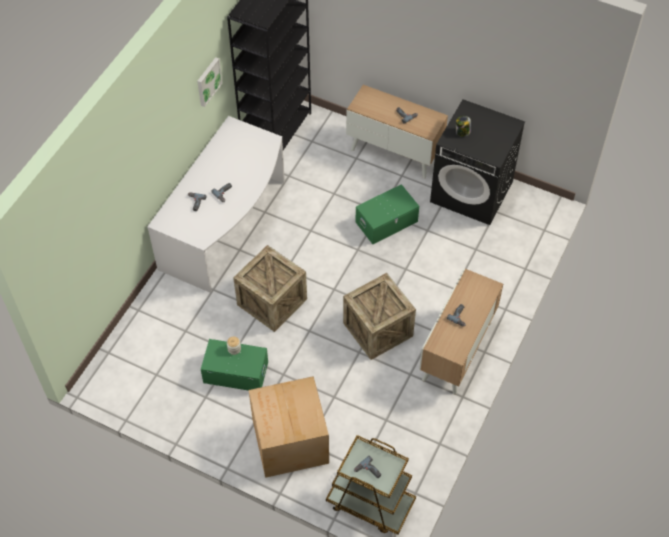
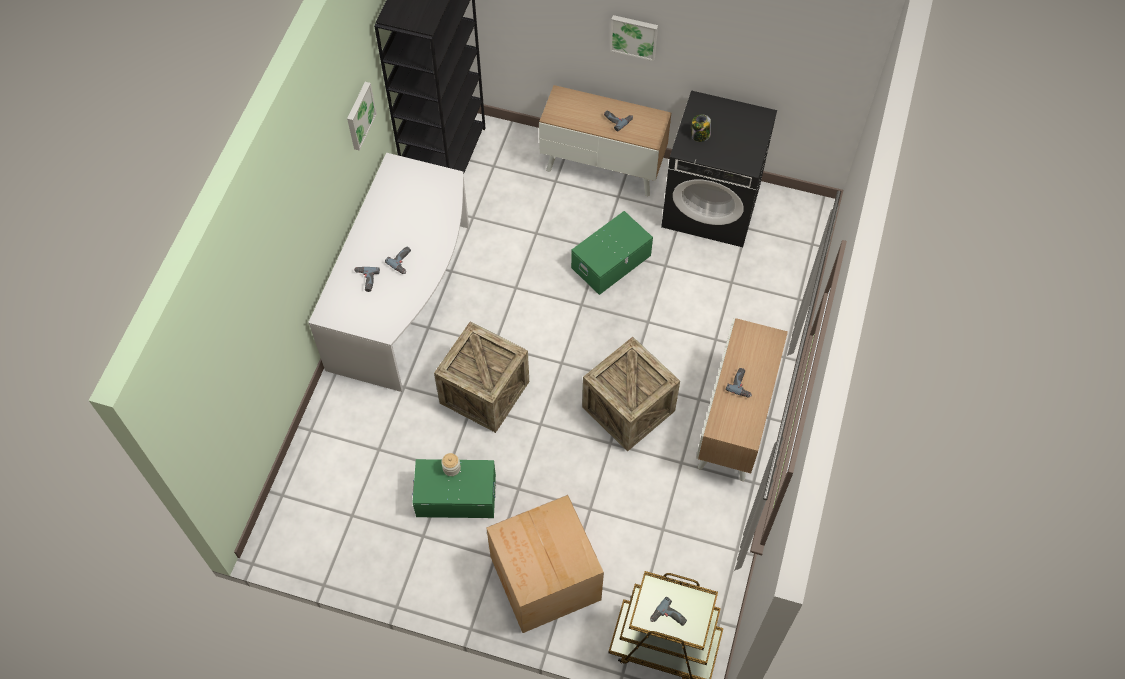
camera: 10 degrees left, 5 degrees up
(422, 52) = (634, 36): none -> picture

